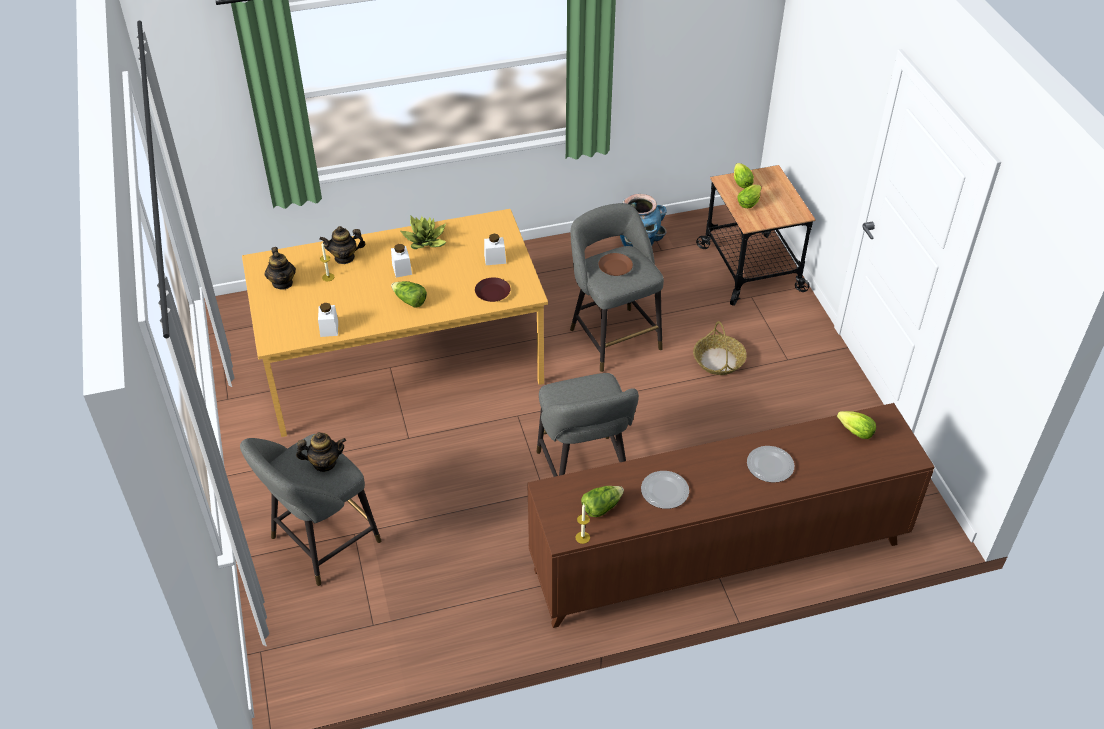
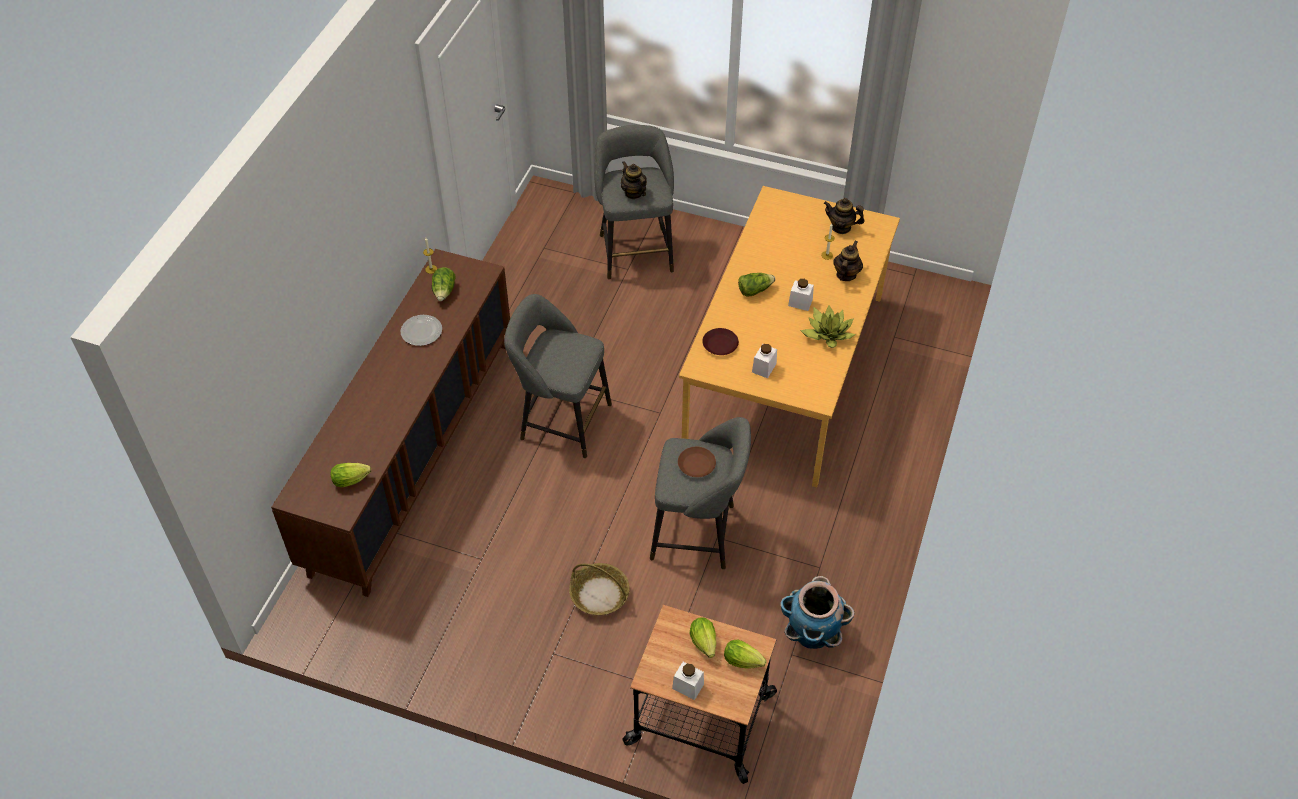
camera: 125 degrees right, 5 degrees up
(324, 463) = (633, 193): teapot -> teapot turned 120 degrees clockwise
(329, 328) = (761, 232): white jar -> white jar (688, 686)
(770, 465) = (379, 405): plate -> none

